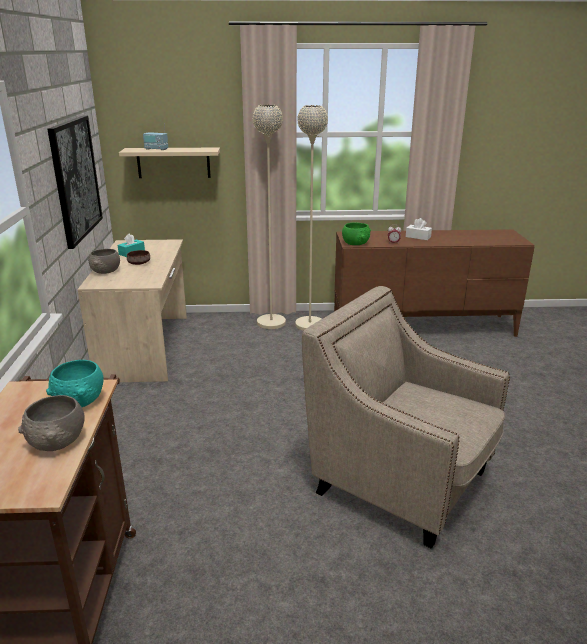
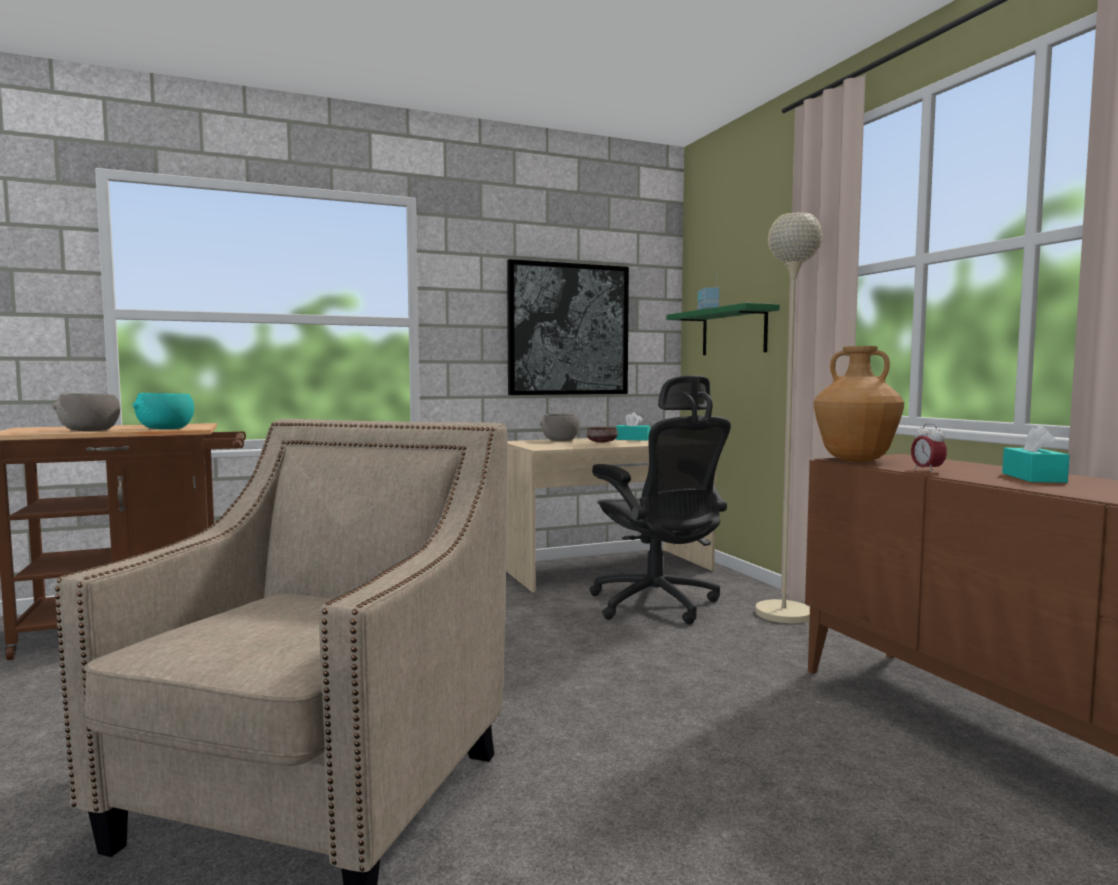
camera: 70 degrees right, 20 degrees down
(173, 162) = (733, 332): beige shelf -> green shelf
(231, 349) = (657, 606): none -> office chair
(310, 325) = (826, 640): beige floor lamp -> none
(355, 243) = (856, 460): green bowl -> brown vase
(418, 237) = (1033, 478): white tissue box -> turquoise tissue box

